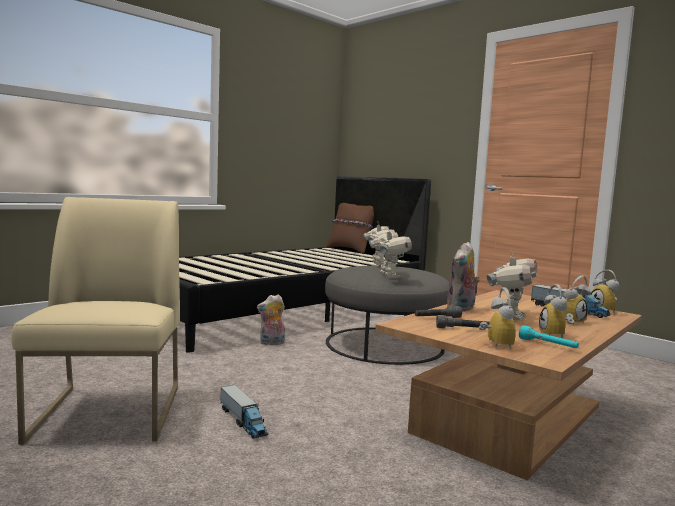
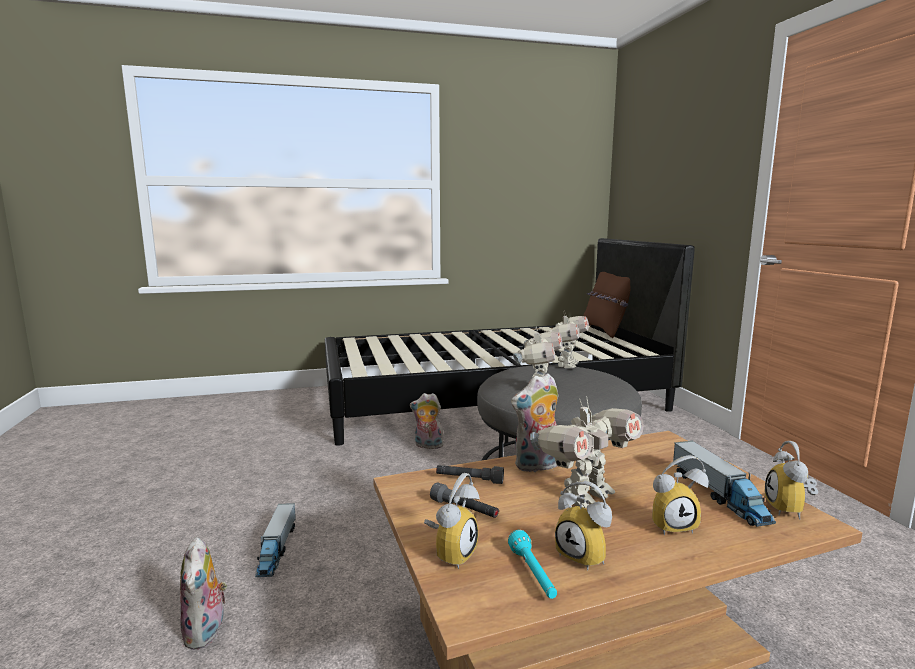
camera: 30 degrees right, 5 degrees up
(109, 413) = (189, 508): beige chair -> none
(263, 476) = (207, 632): none -> plush toy
(556, 336) = (585, 556): alarm clock -> alarm clock turned 75 degrees counterclockwise

